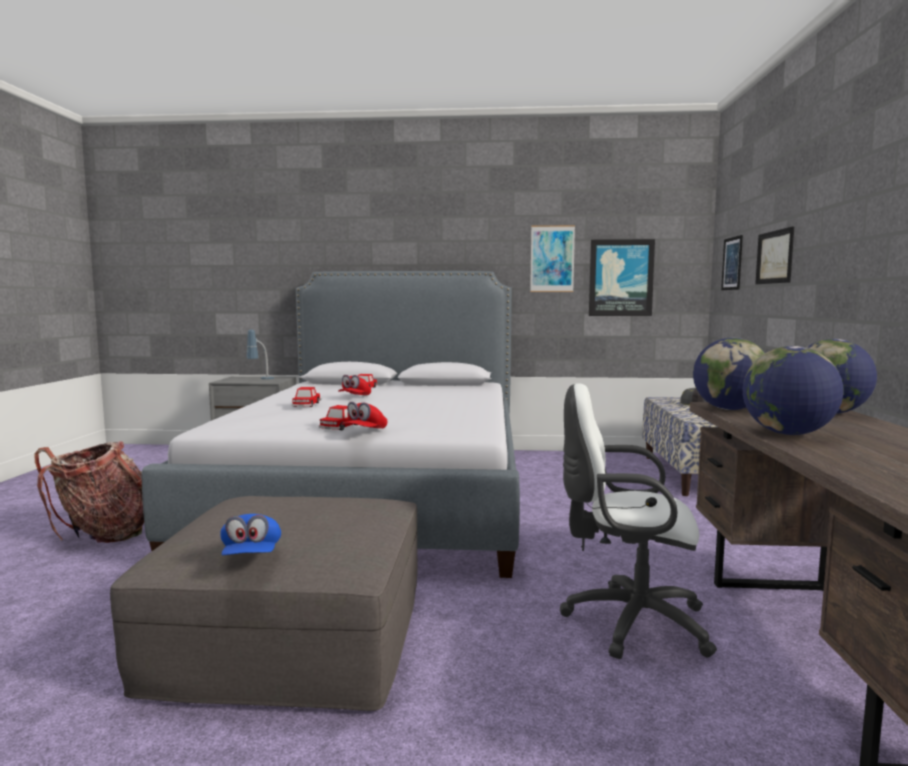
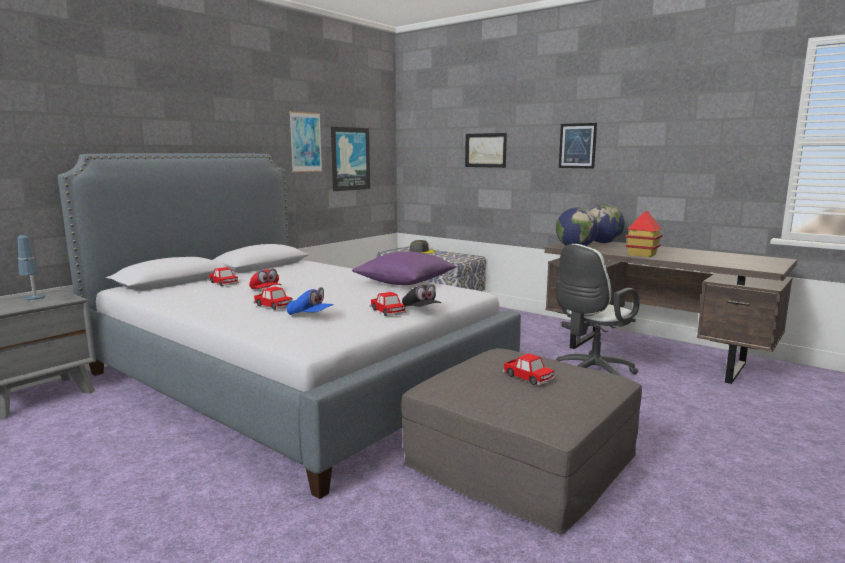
camera: 55 degrees left, 5 degrees up
(102, 535) = (163, 522): backpack -> none
(251, 556) = (586, 394): blue cap -> blue cap (310, 315)
(283, 522) = (528, 377): none -> toy car
(364, 432) = (421, 309): red cap -> black cap
(470, 414) = (405, 282): none -> purple pillow
(732, 263) = (429, 150): picture -> picture (577, 146)
(788, 434) = (642, 254): globe -> toy house

